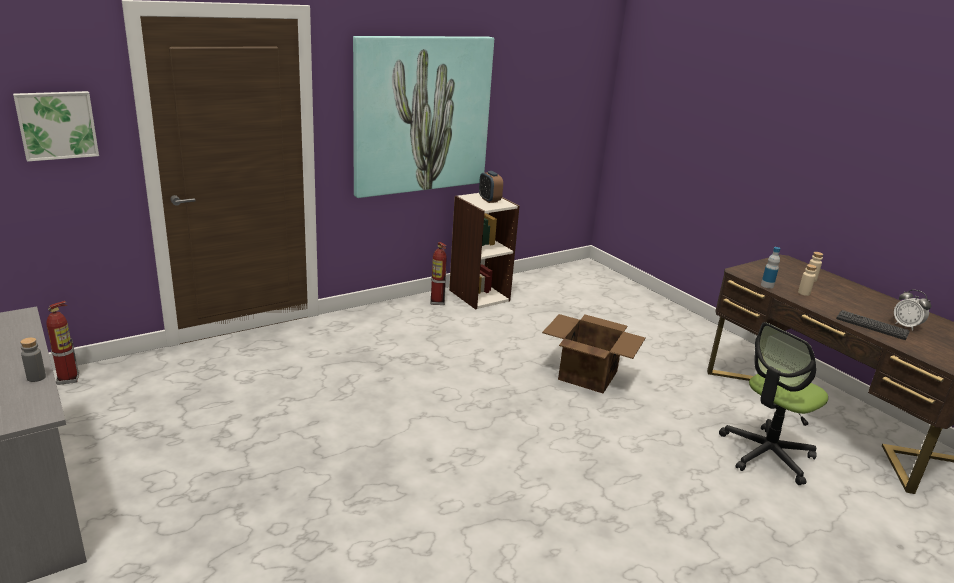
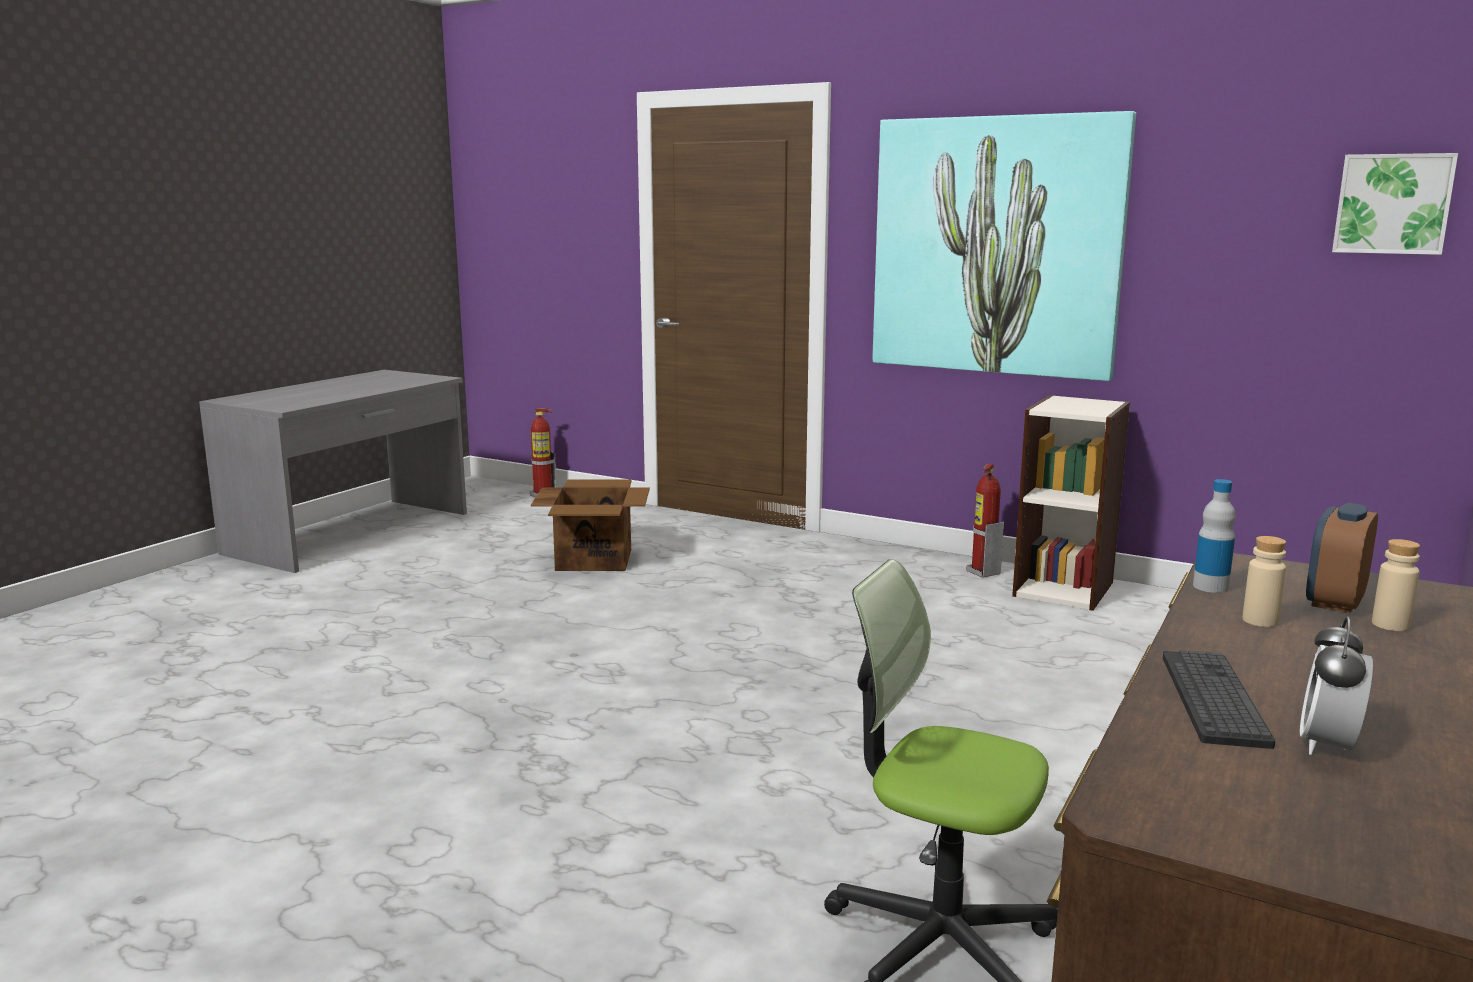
camera: 65 degrees right, 10 degrees down
(36, 377) = (340, 397): grey bottle -> none
(57, 125) = (576, 224): picture -> picture (1393, 204)
(489, 200) = (1084, 406): alarm clock -> alarm clock (1335, 602)
(587, 375) = (954, 709): cardboard box -> cardboard box (594, 559)

